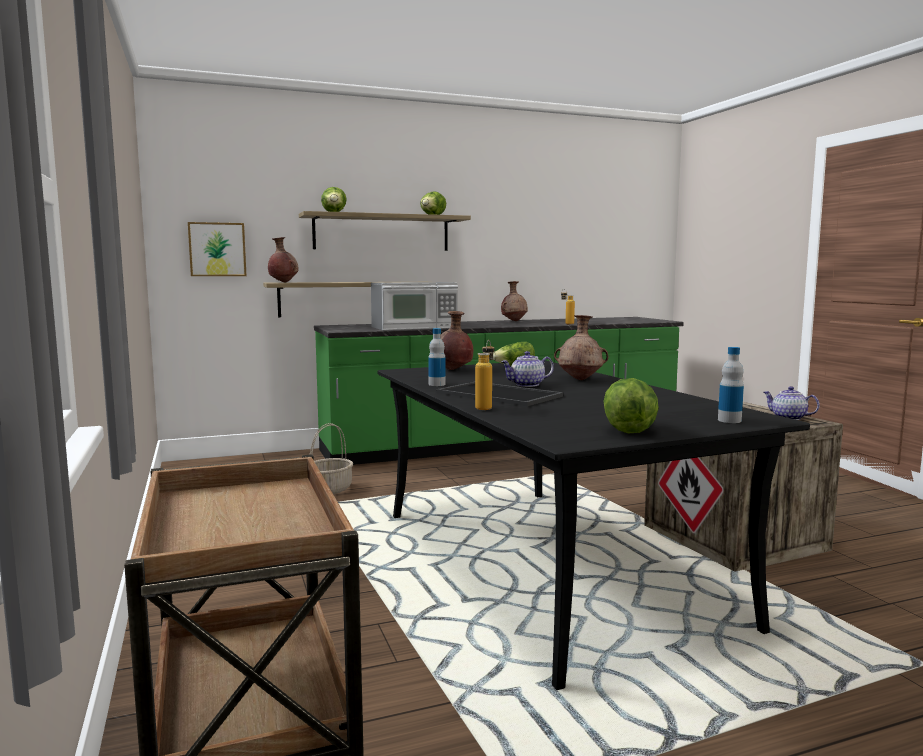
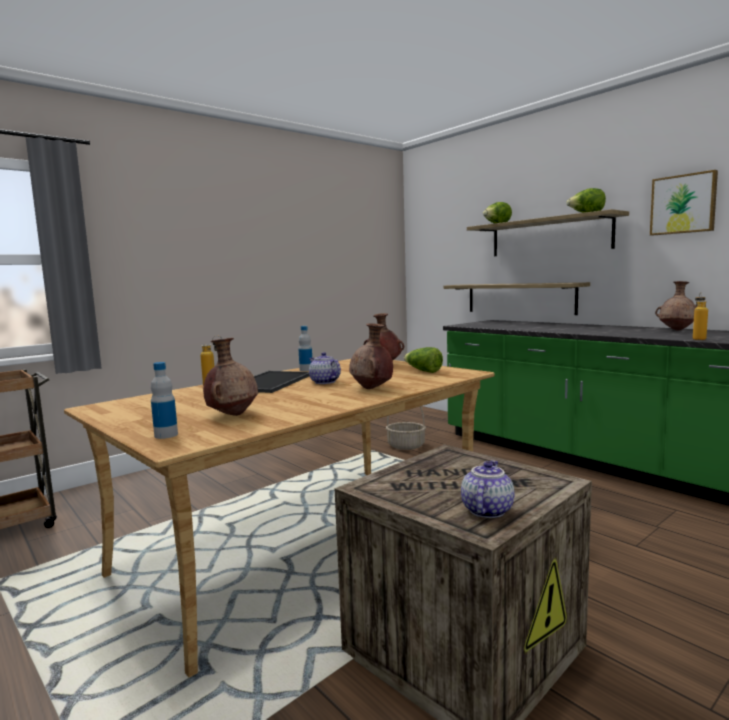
camera: 70 degrees right, 0 degrees up
(217, 249) = (437, 261): picture -> picture (683, 204)
(283, 282) = (463, 284): brown vase -> brown vase (233, 415)
(415, 327) = (524, 327): microwave -> none
(544, 564) = (308, 541): black dining table -> beige dining table
(629, 430) = (128, 415): lettuce -> none

